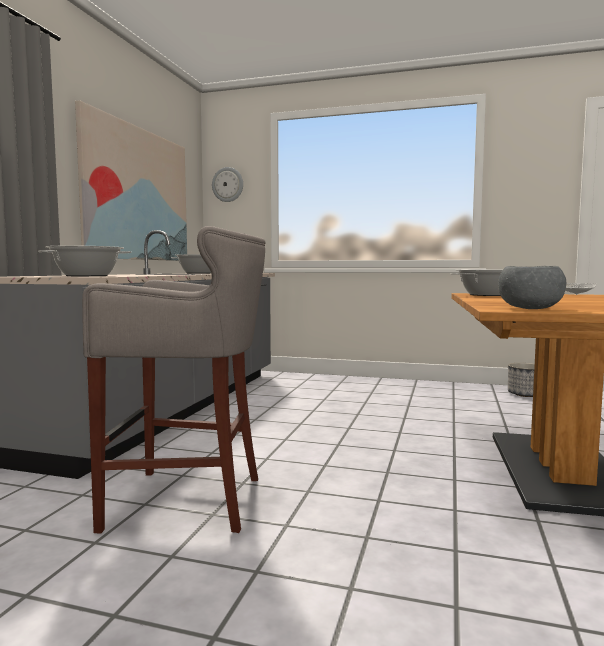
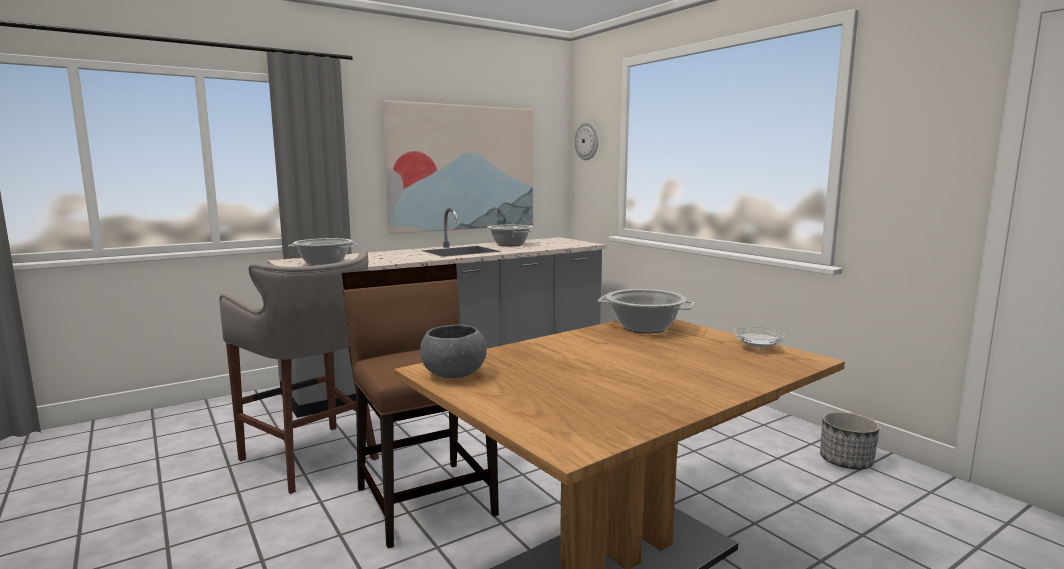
camera: 40 degrees right, 5 degrees up
(371, 488) = (426, 500): none -> brown chair

